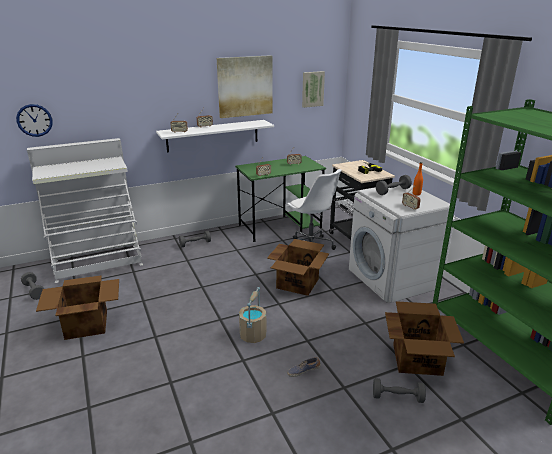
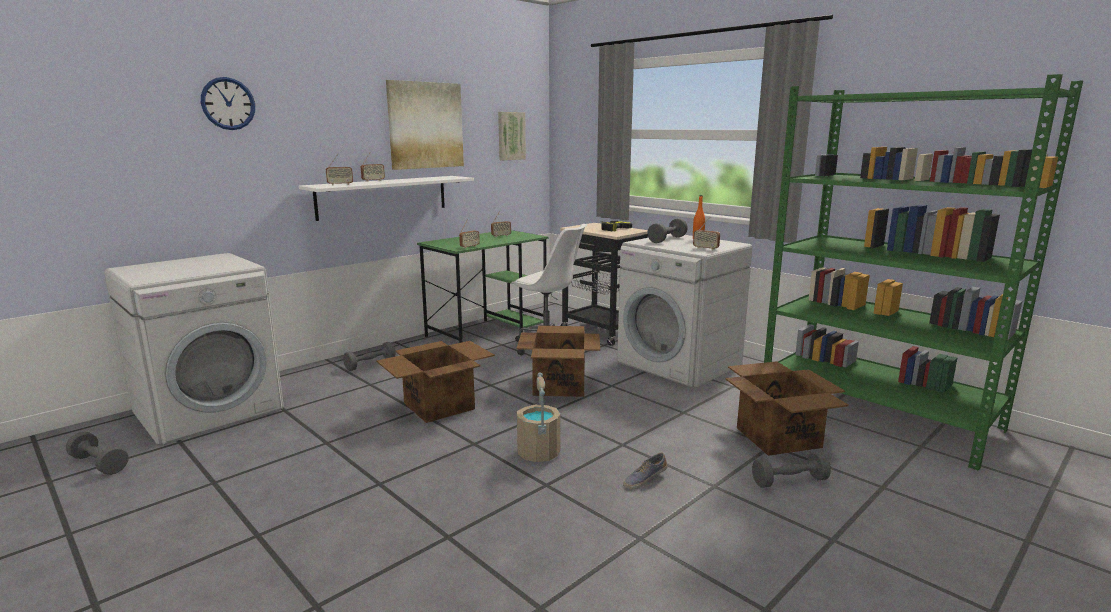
camera: 20 degrees left, 10 degrees down
(34, 120) = (88, 158): wall clock -> wall clock (228, 103)
(85, 324) = (236, 491): cardboard box -> cardboard box (438, 406)
(98, 264) = (212, 410): white shoe rack -> white washing machine

